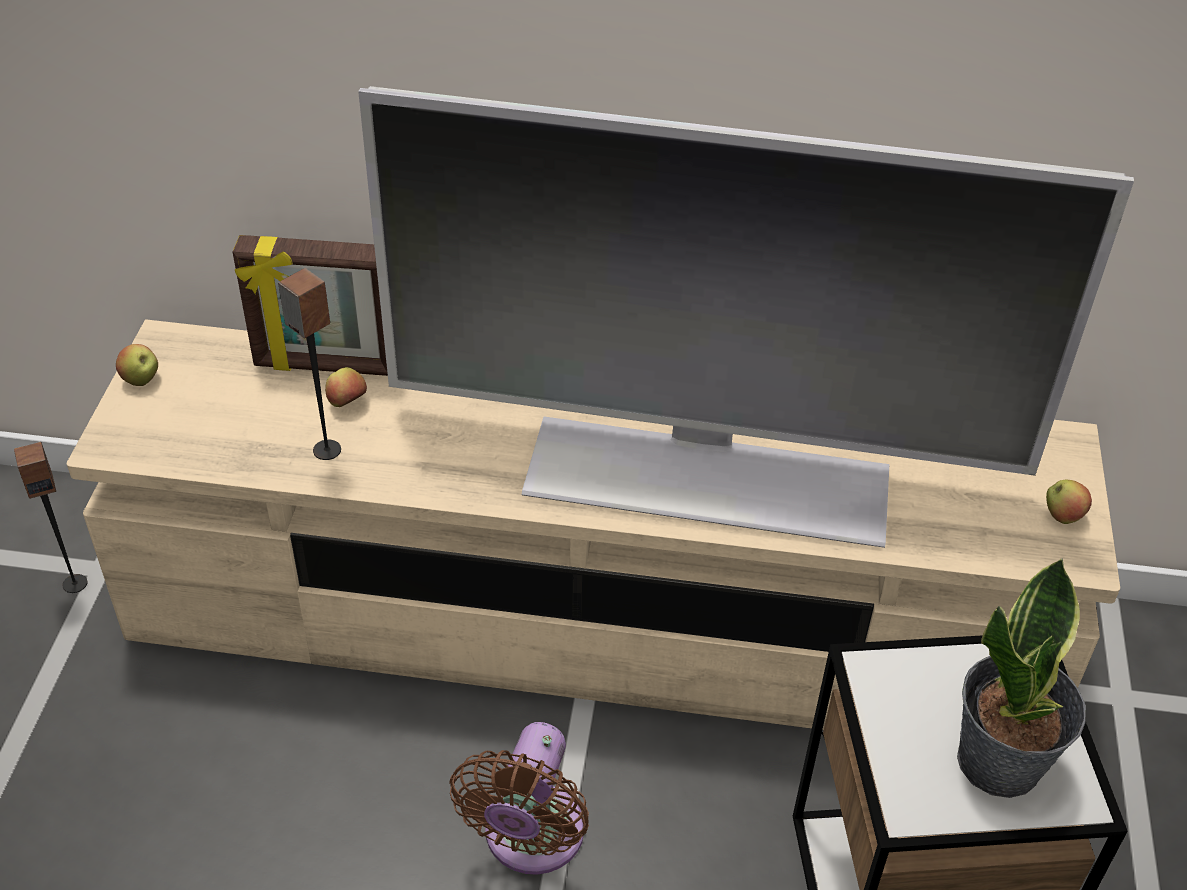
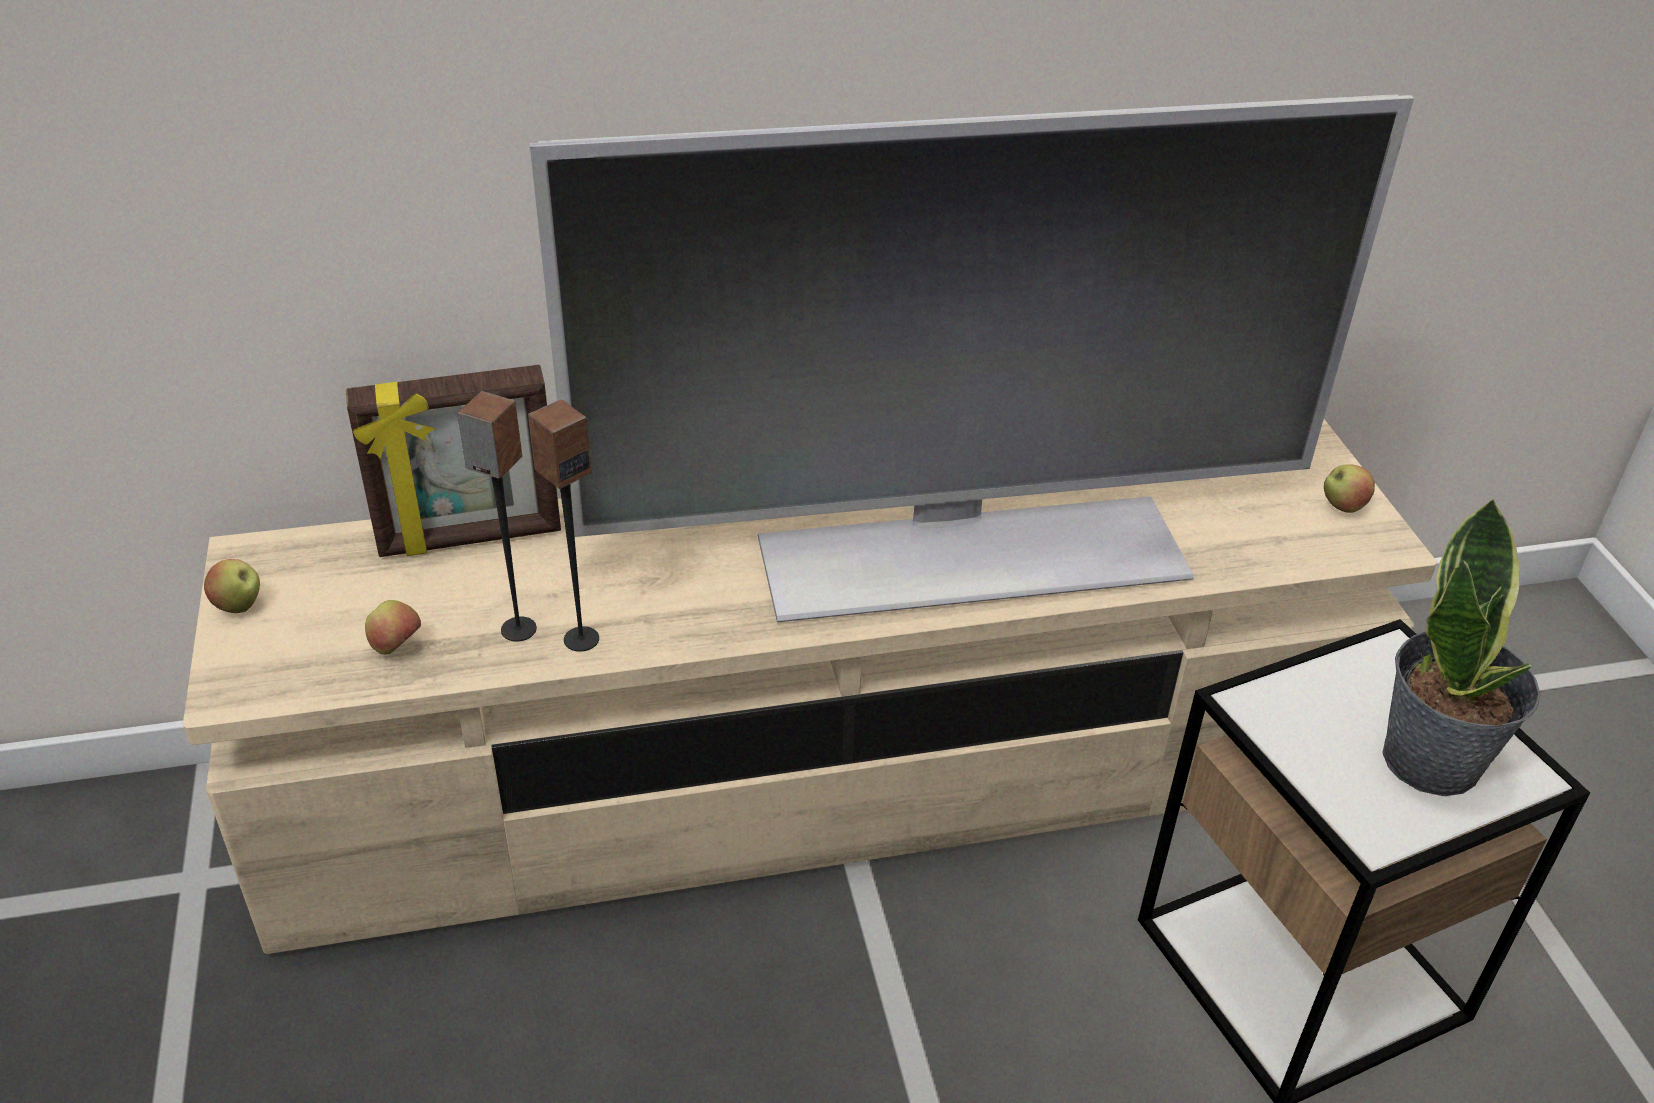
camera: 20 degrees left, 5 degrees down
(75, 583) = (167, 906): speaker -> speaker (581, 639)
(347, 403) = (517, 573): apple -> apple (396, 647)
(530, 840) = (869, 1037): brown fan -> none

